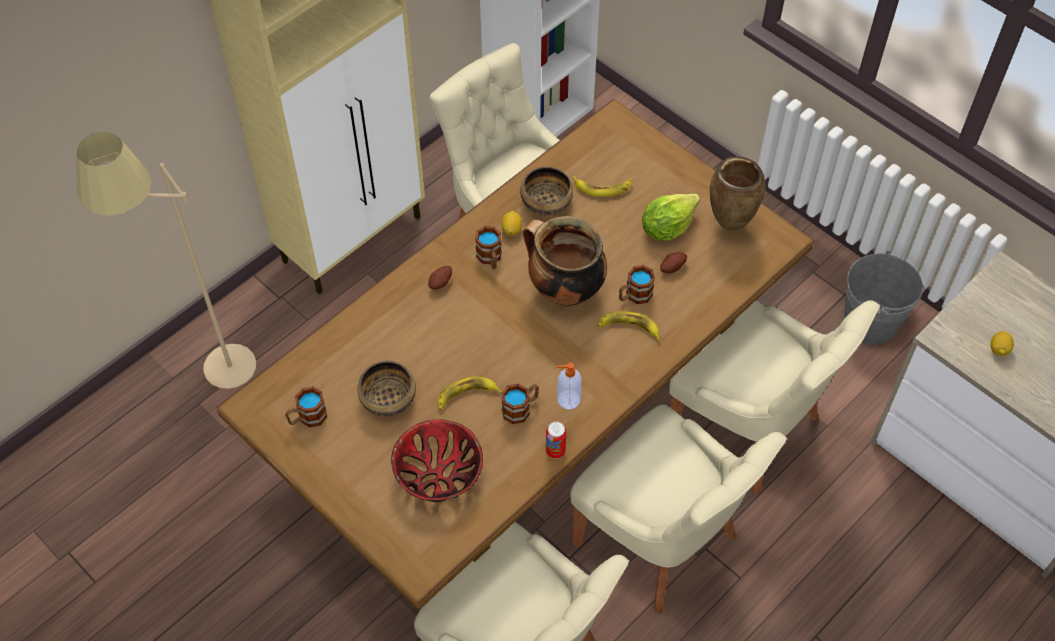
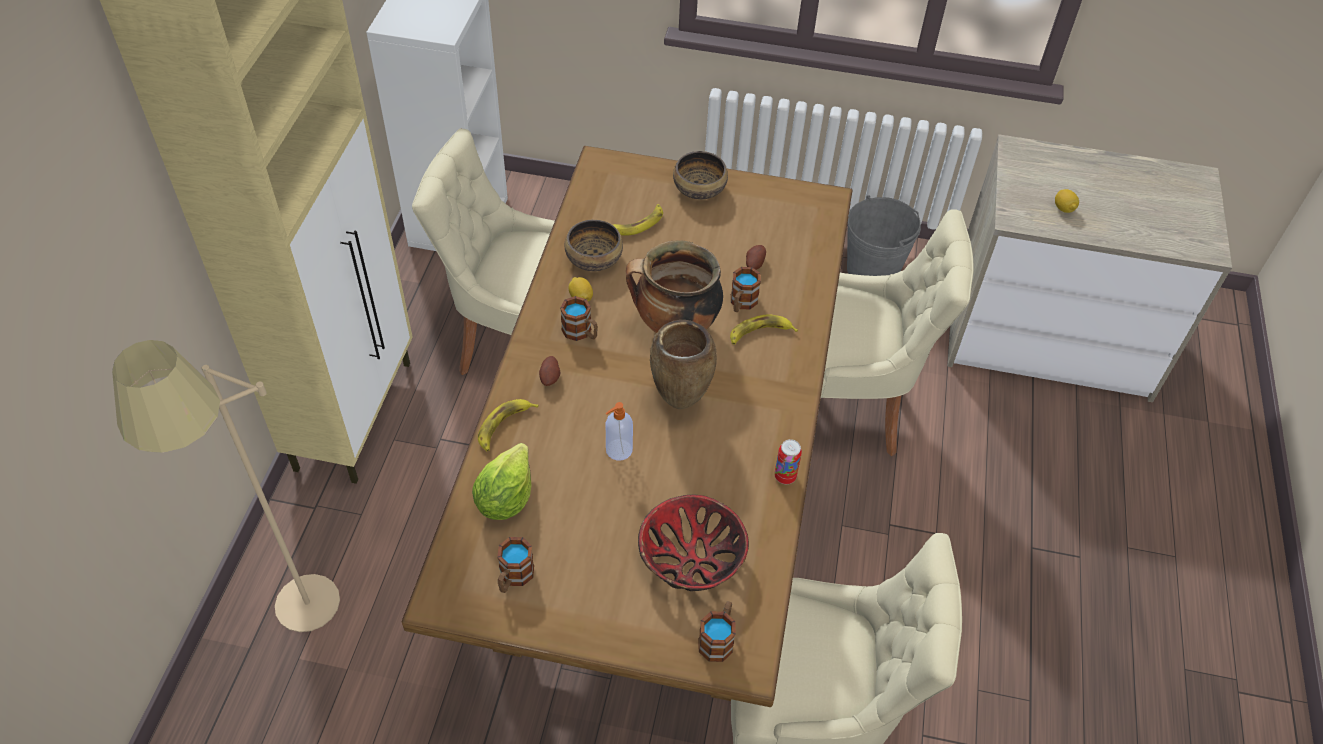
camera: 35 degrees left, 5 degrees down
(389, 398) = (584, 512): bowl -> bowl (700, 188)
(466, 395) = (659, 470): banana -> banana (504, 426)
(521, 408) = (721, 455): mug -> mug (718, 638)
(567, 399) = (757, 424): soap dispenser -> soap dispenser (618, 450)
(660, 543) = (849, 541): beige chair -> none
(667, 227) = (722, 232): lettuce -> lettuce (505, 498)
(729, 226) = (773, 208): brown vase -> brown vase (679, 404)

